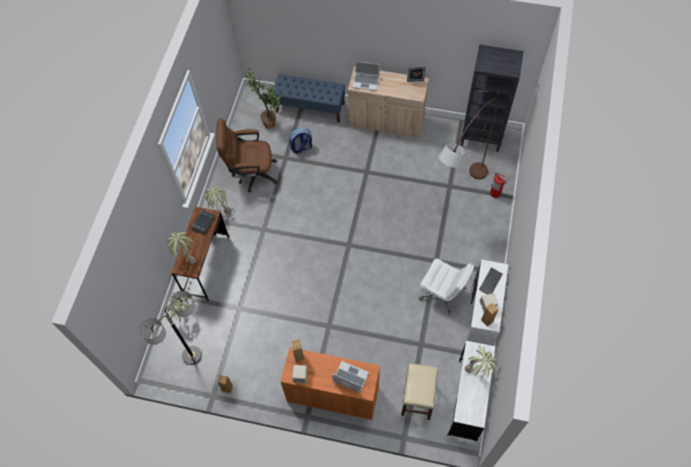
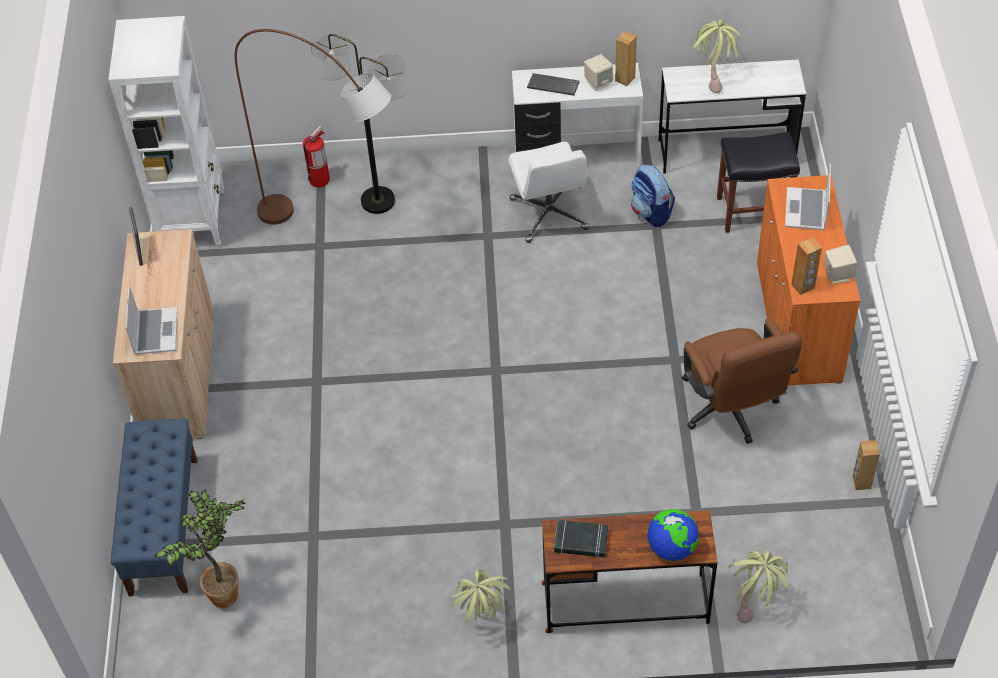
camera: 105 degrees left, 10 degrees down
(185, 257) = (672, 548): potted plant -> globe
(192, 355) = (826, 563): floor lamp -> floor lamp (378, 201)
(251, 173) = (371, 591): brown office chair -> brown office chair (731, 411)
(301, 148) = (280, 512): backpack -> backpack (651, 213)
(417, 398) = (752, 212): beige stool -> black stool
(443, 293) = (549, 215): white office chair -> white office chair turned 150 degrees clockwise
(481, 137) = (193, 219): black bookcase -> white bookcase

